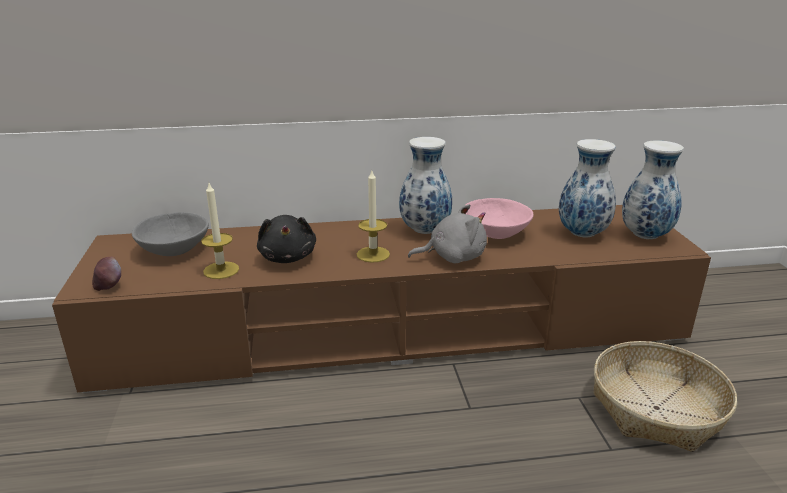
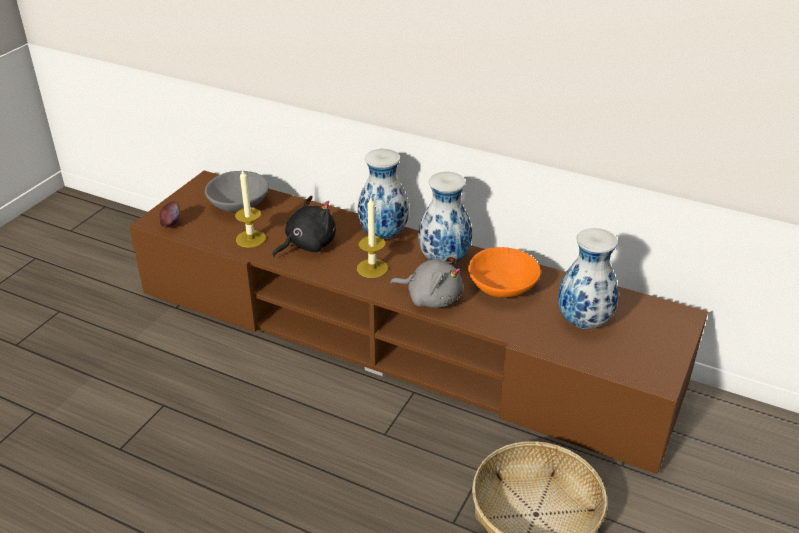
camera: 35 degrees right, 10 degrees up
(288, 257) = (307, 245): black plush toy -> black plush toy turned 150 degrees counterclockwise
(496, 233) = (503, 288): pink bowl -> orange bowl
(645, 235) = (645, 349): vase -> vase (384, 234)

